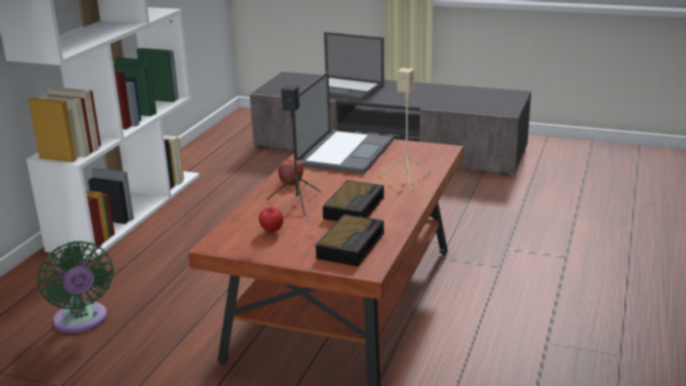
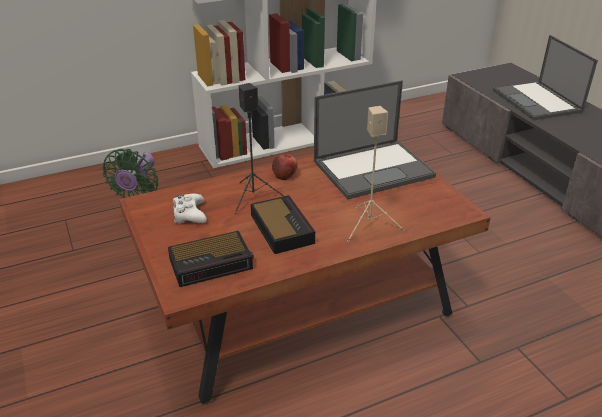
camera: 45 degrees right, 10 degrees up
(271, 232) = (189, 214): apple -> white game controller
(354, 207) = (281, 228): alarm clock -> alarm clock turned 90 degrees counterclockwise

